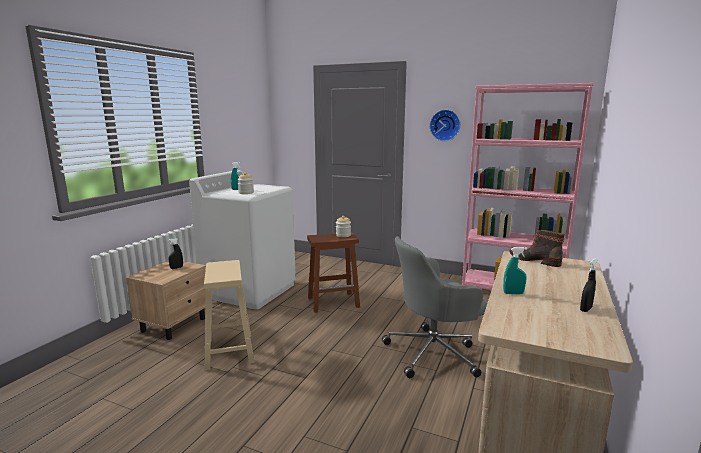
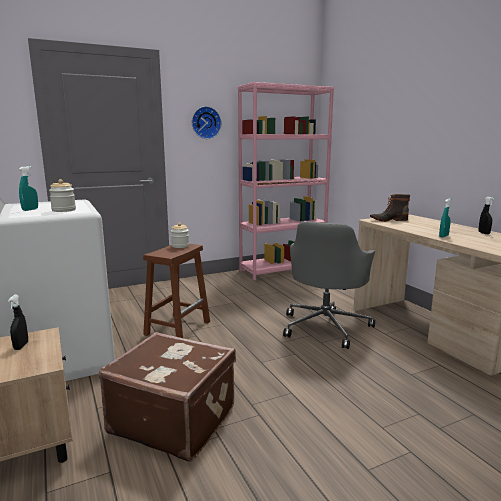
camera: 50 degrees left, 0 degrees up
(229, 350) = (174, 419): beige stool -> brown suitcase

